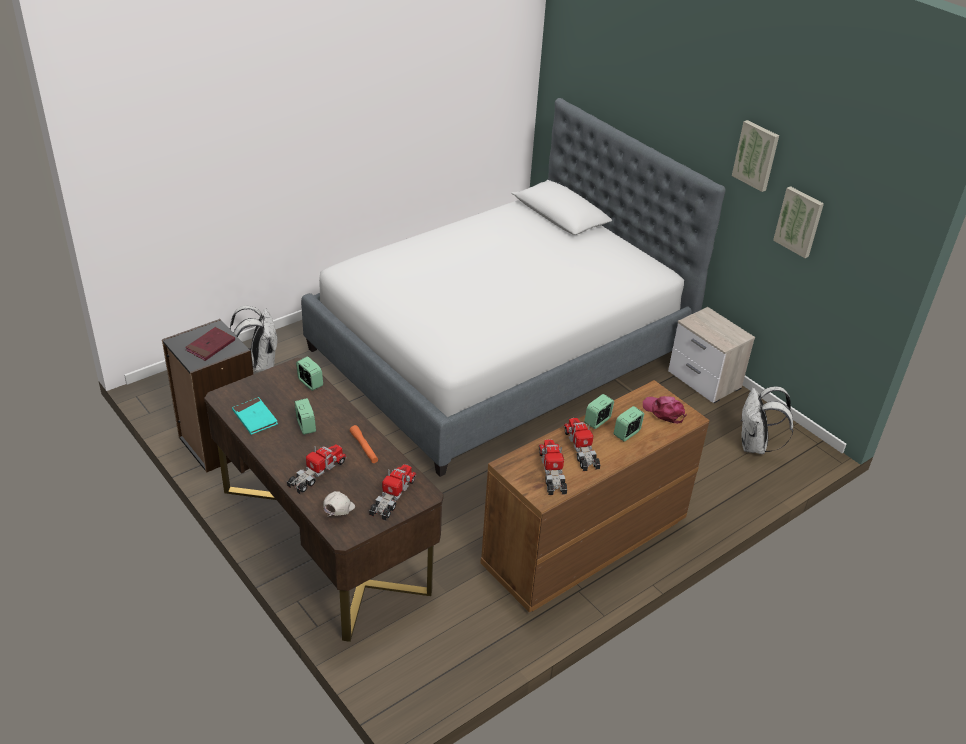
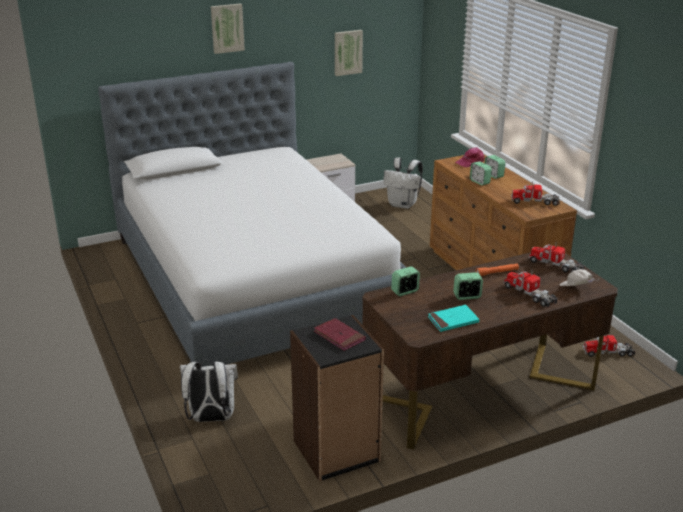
camera: 75 degrees left, 10 degrees down
(581, 449) = (510, 190): toy truck -> toy truck (608, 352)
(756, 155) = (303, 26): picture -> picture (227, 28)

